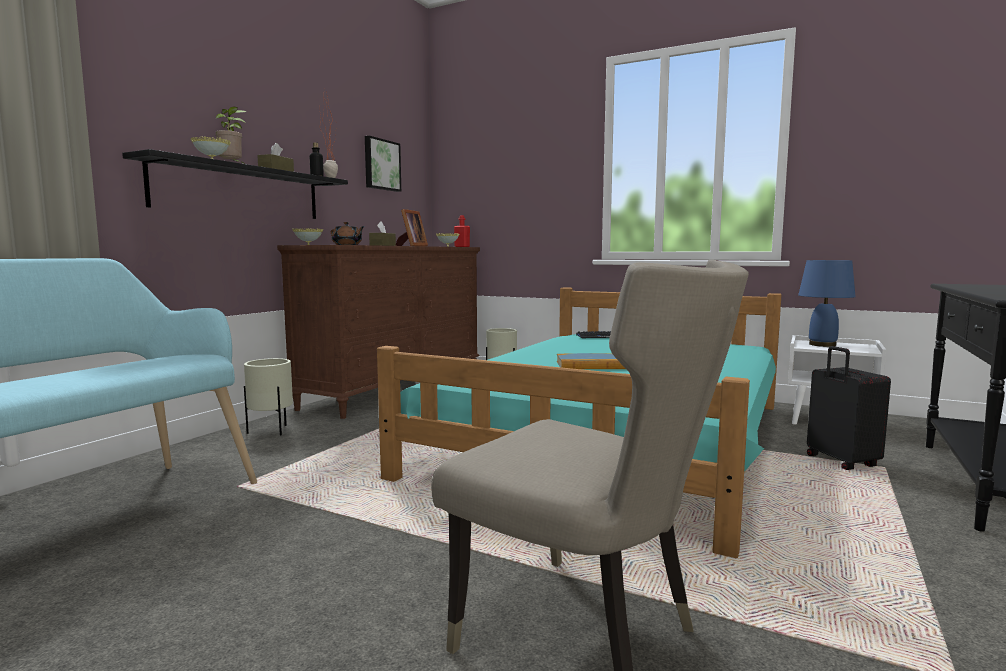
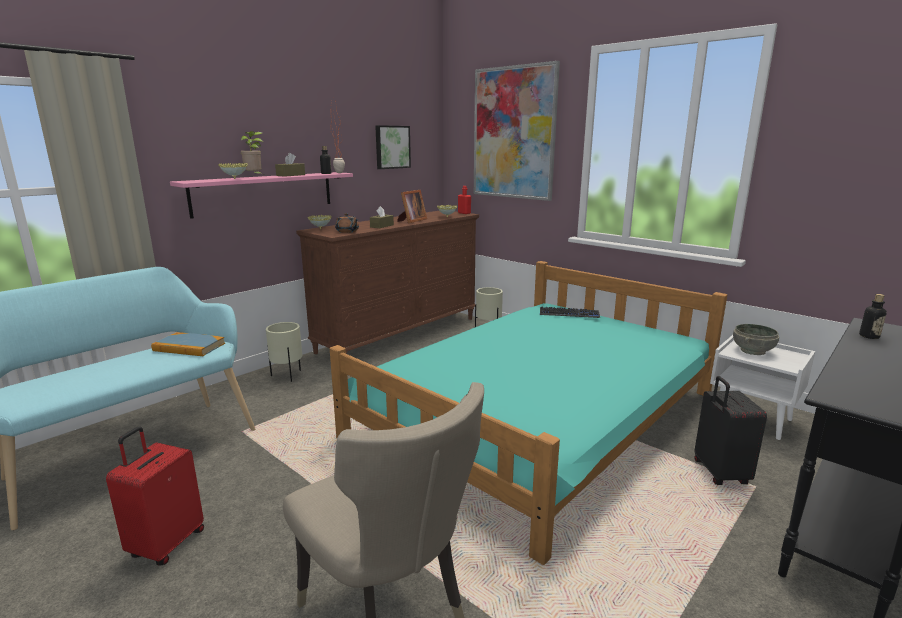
camera: 15 degrees right, 10 degrees up
(184, 618) = (166, 544): none -> red suitcase
(241, 191) = (265, 193): black shelf -> pink shelf
(519, 154) = (513, 133): none -> picture
(591, 365) = (511, 362): book -> book (189, 347)
(823, 345) = (753, 351): blue table lamp -> grey bowl
(968, 286) = (869, 336): none -> bottle

